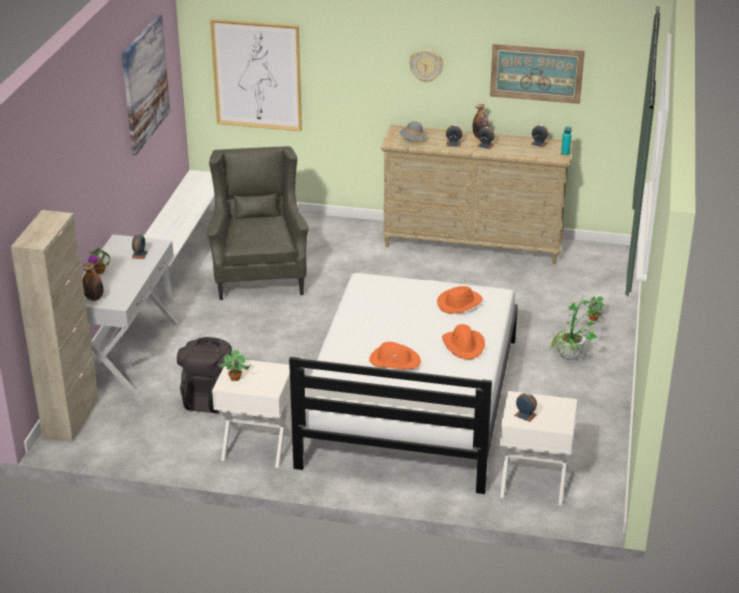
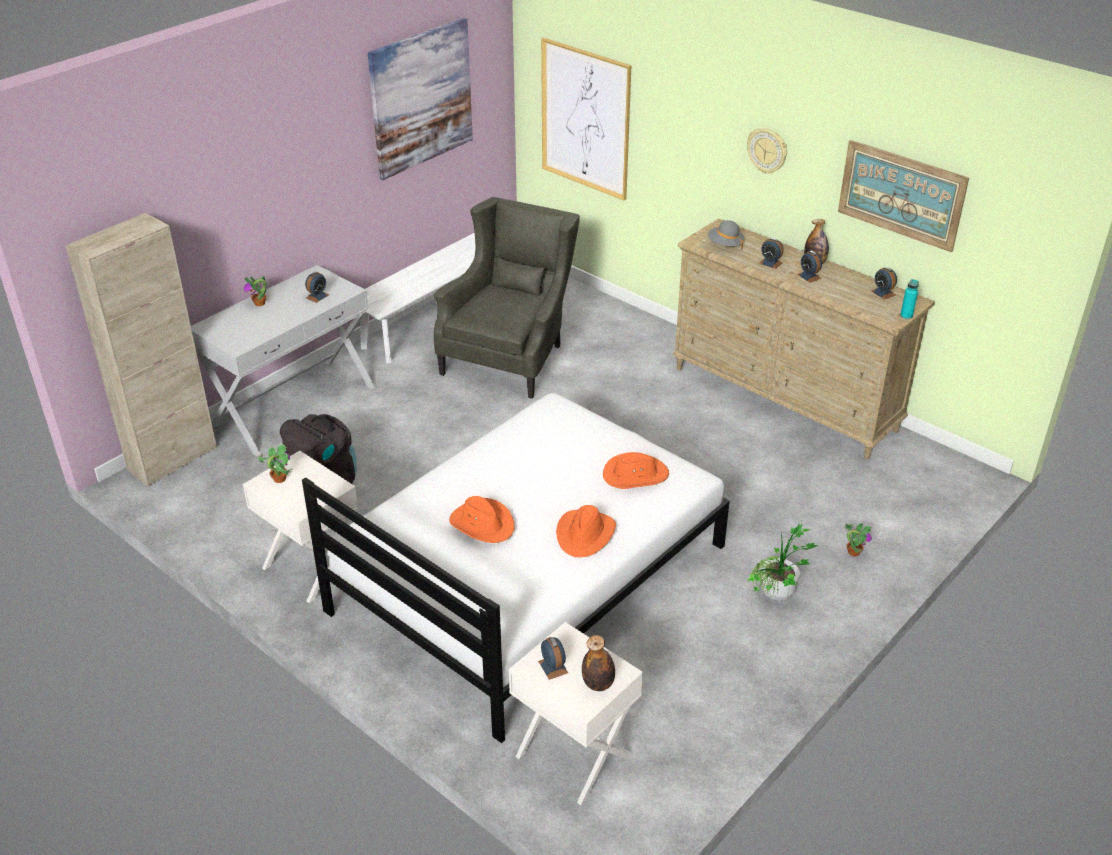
camera: 30 degrees right, 5 degrees up
(94, 298) = (222, 332): bottle -> bottle (598, 684)

